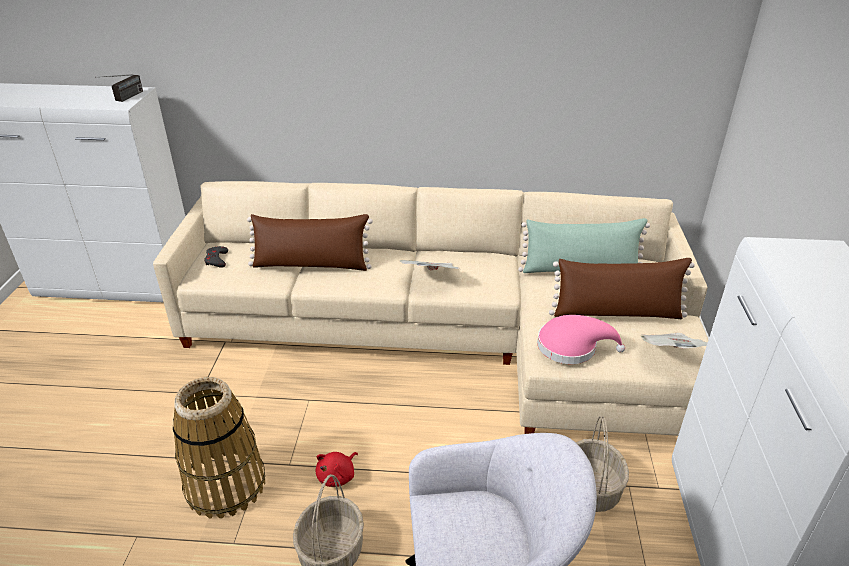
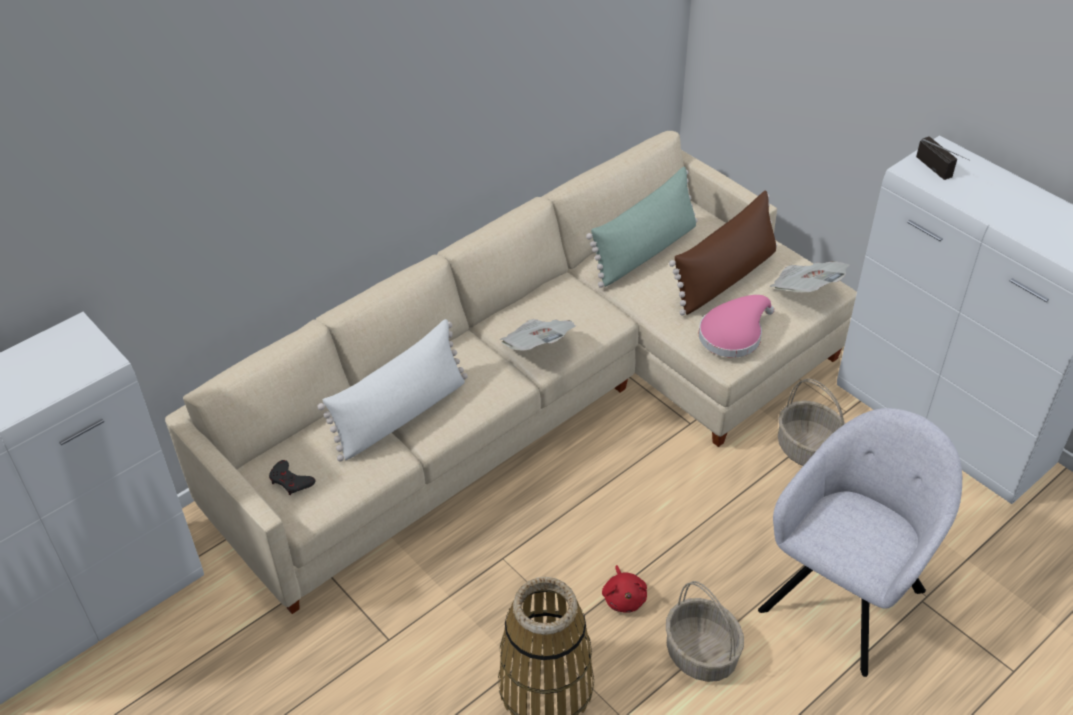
camera: 45 degrees left, 10 degrees up
(124, 99) = (86, 351): radio -> radio (942, 173)
(311, 265) = (401, 415): brown pillow -> white pillow

